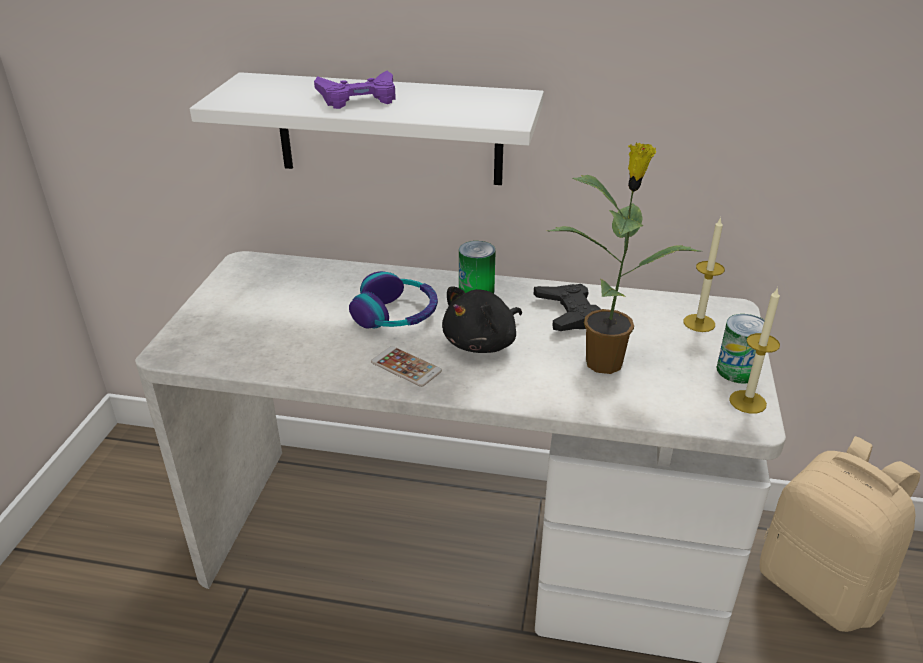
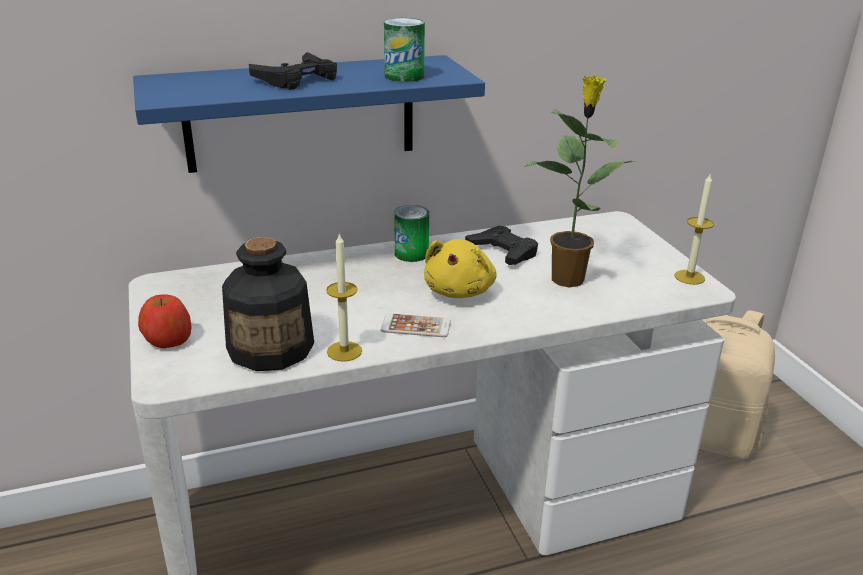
camera: 30 degrees left, 5 degrees down
(204, 316) = (168, 339): none -> apple
(270, 348) = (271, 348): none -> bottle
(358, 97) = (297, 79): purple game controller -> black game controller
(389, 129) = (301, 113): white shelf -> blue shelf
(396, 314) = (361, 289): headphones -> none
(483, 343) = (460, 290): black plush toy -> yellow plush toy
(699, 323) = (604, 234): candle -> candle (344, 351)
(737, 370) = (662, 259): can -> can (404, 76)

